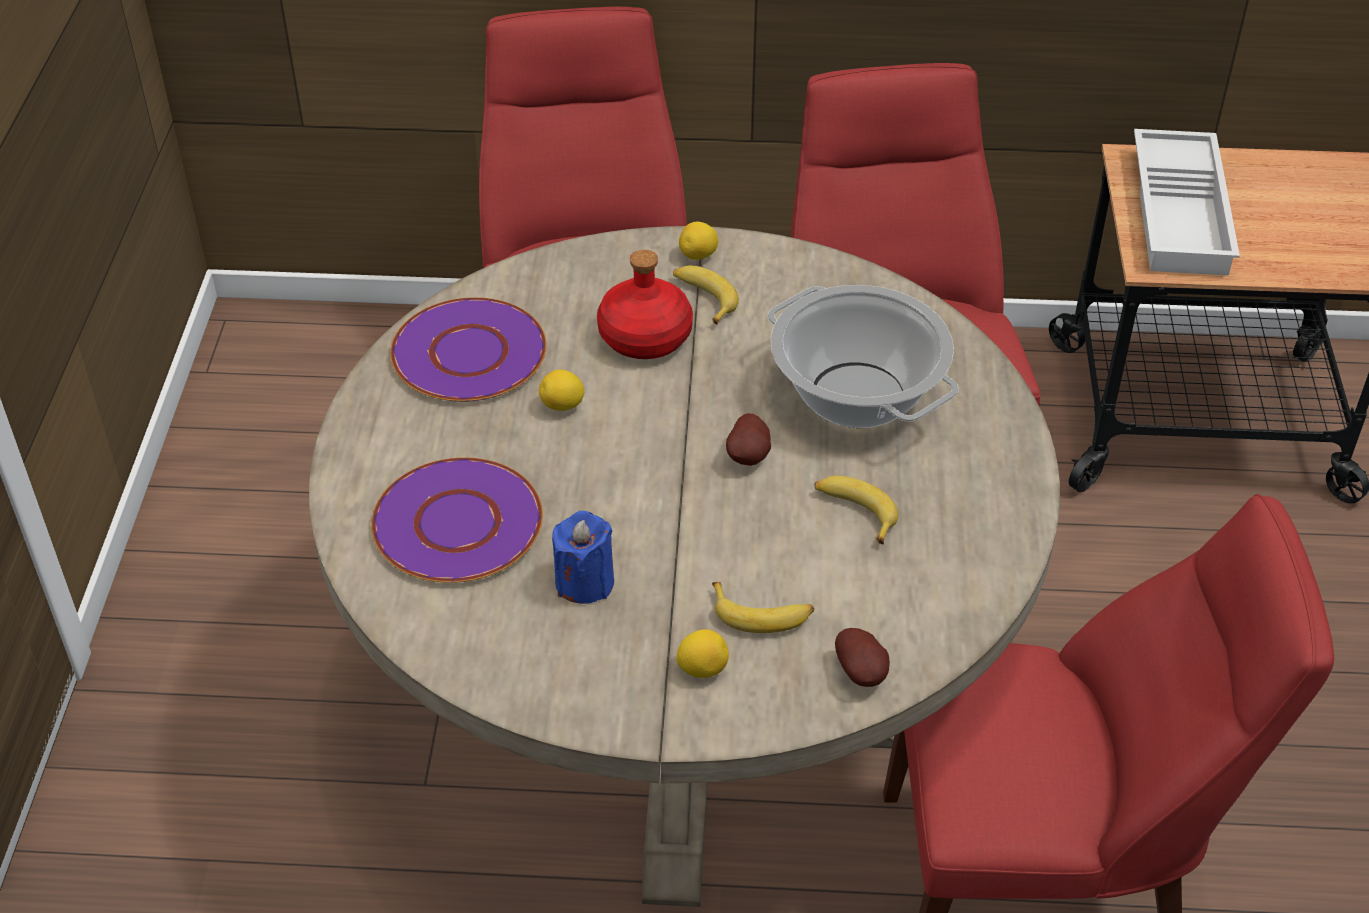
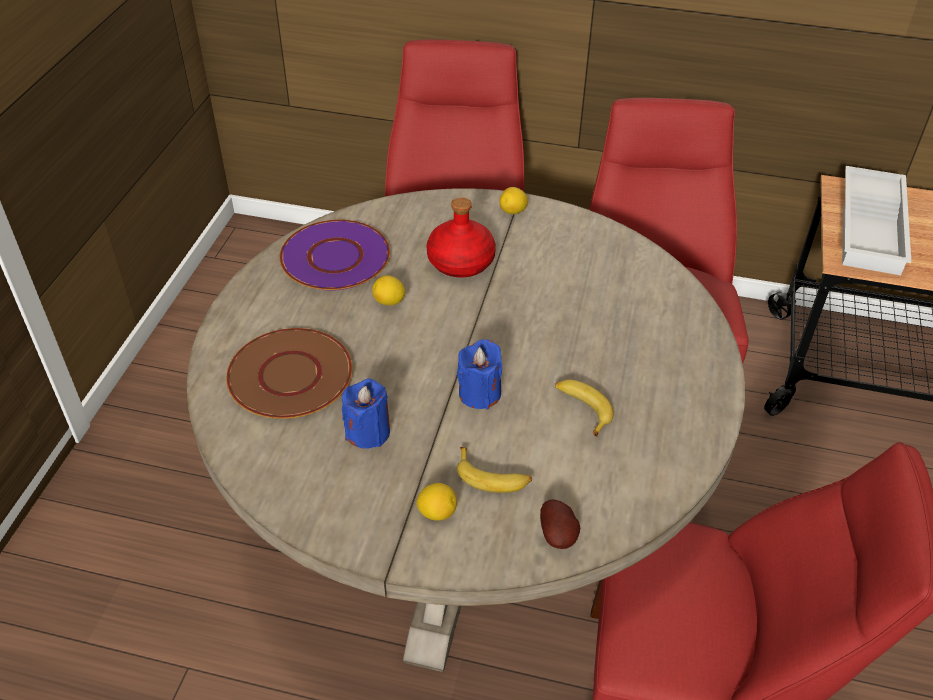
camera: 10 degrees right, 0 degrees up
(456, 524) = (289, 375): purple plate -> brown plate
(703, 298) = (509, 241): banana -> none
(717, 511) = (479, 393): none -> blue candle
(750, 456) = (513, 356): potato -> none
(856, 396) = (602, 323): cooking pot -> none

